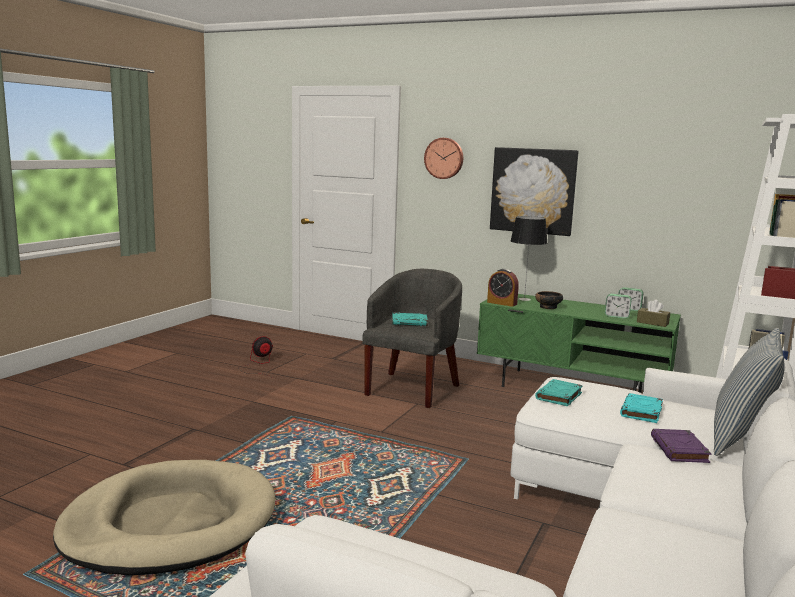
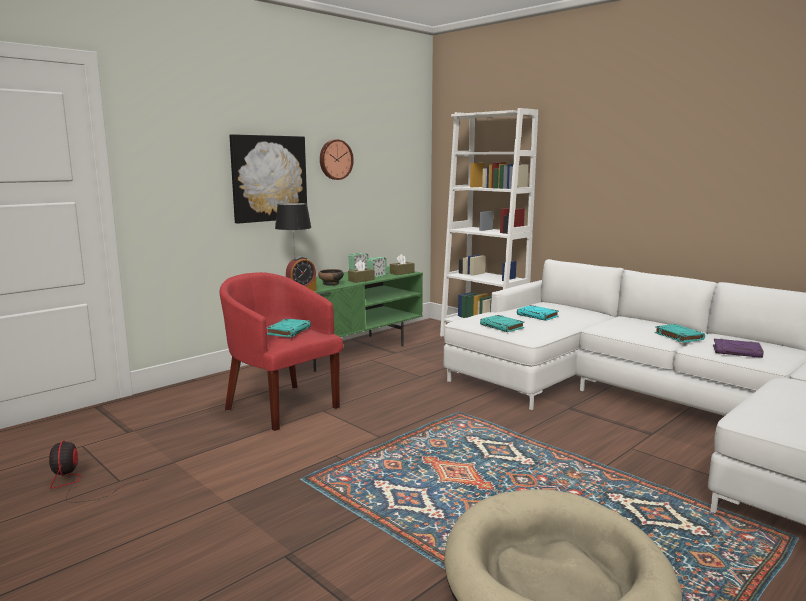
camera: 70 degrees left, 0 degrees up
(412, 388) = (281, 406): grey armchair -> red armchair
(444, 158) = (171, 148): wall clock -> wall clock (335, 159)
(583, 313) = (361, 280): none -> brown tissue box
(667, 505) = (678, 336): none -> turquoise book
(679, 450) = (601, 320): purple book -> purple book (737, 351)
(740, 438) = (581, 308): pillow -> none

